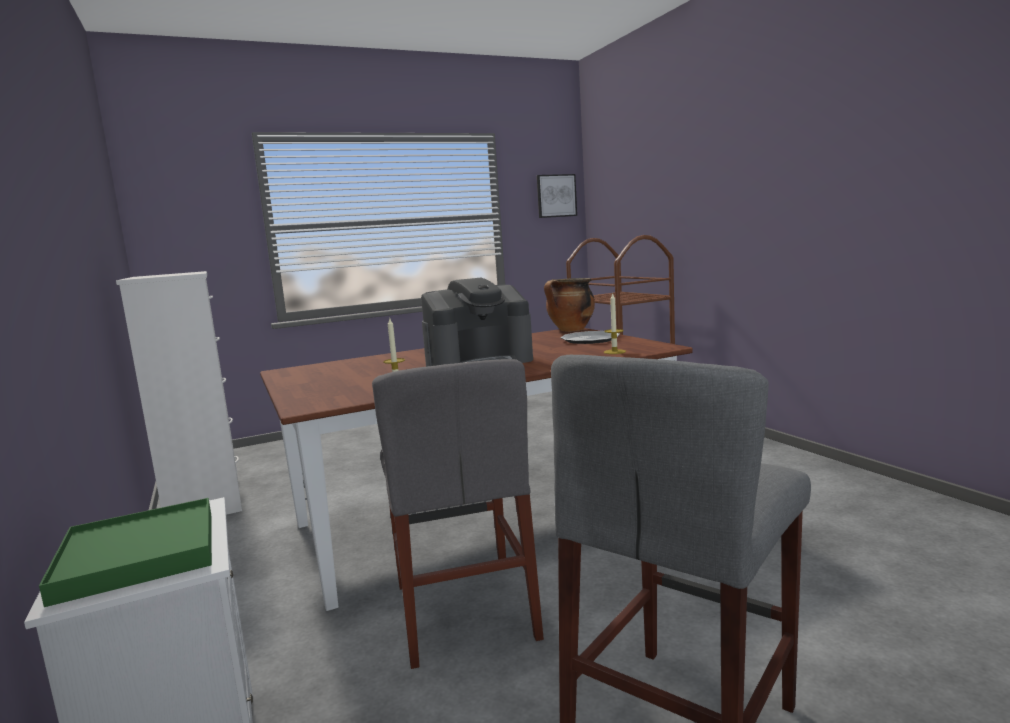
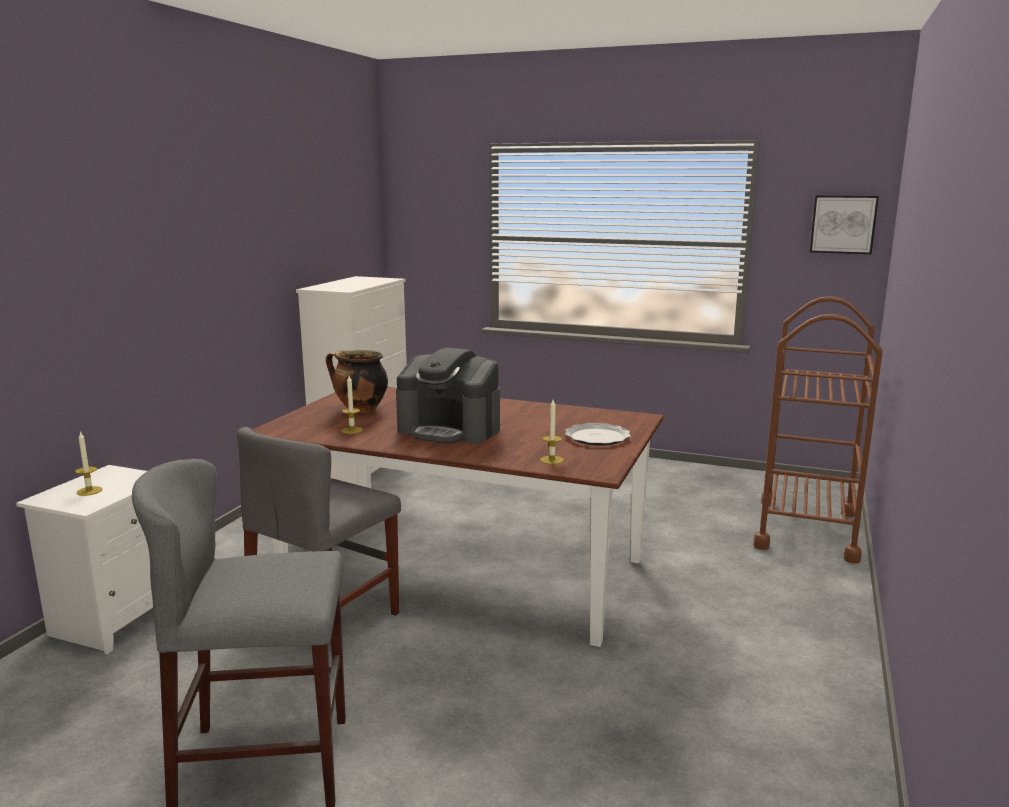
camera: 45 degrees right, 5 degrees up
(139, 554) = (89, 491): green tray -> candle
(571, 330) = (635, 418): cooking pot -> cooking pot (360, 409)

